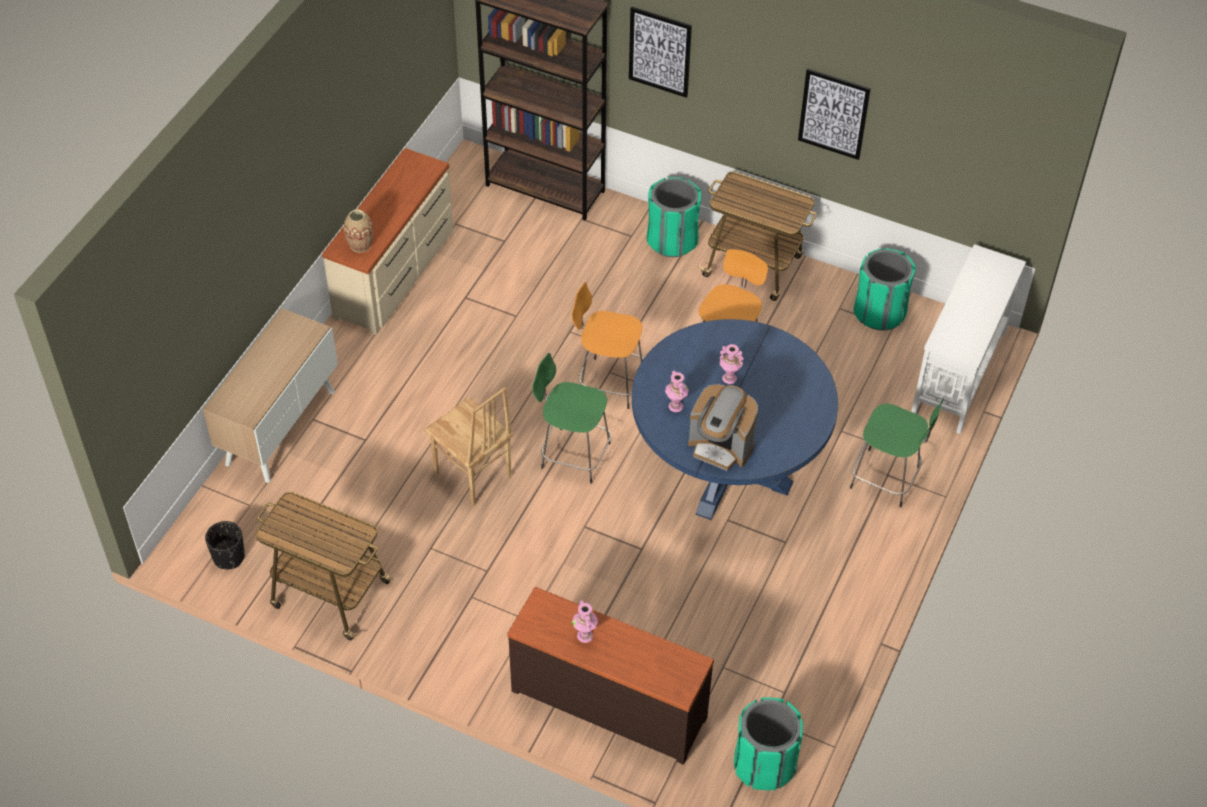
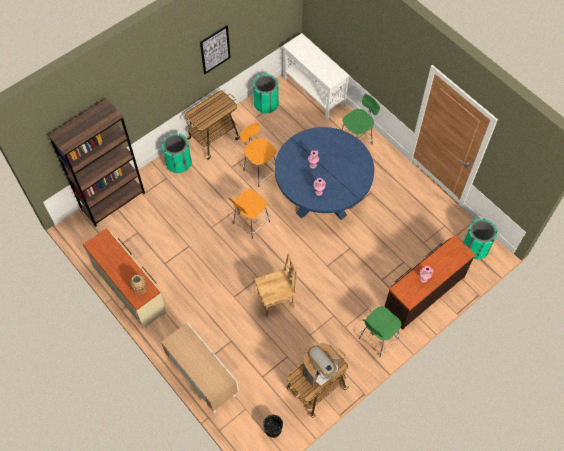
camera: 65 degrees left, 10 degrees up
(573, 454) = (284, 254): green stool -> green stool (377, 339)
(660, 51) = (135, 97): picture -> none
(721, 447) = (350, 184): coffee machine -> coffee machine (320, 371)

